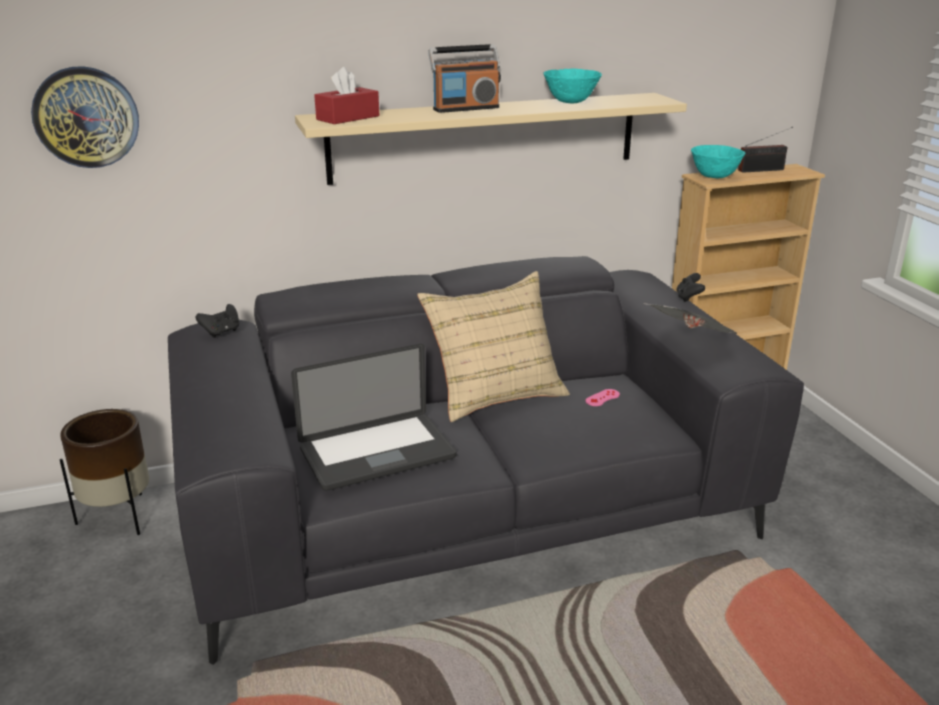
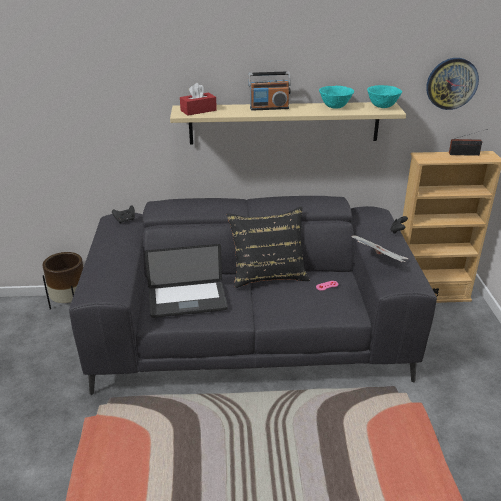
camera: 15 degrees right, 5 degrees up
(86, 117) = (62, 101): wall clock -> wall clock (451, 83)
(495, 394) = (268, 274): beige pillow -> black pillow
(714, 177) = (429, 157): turquoise bowl -> turquoise bowl (382, 106)

